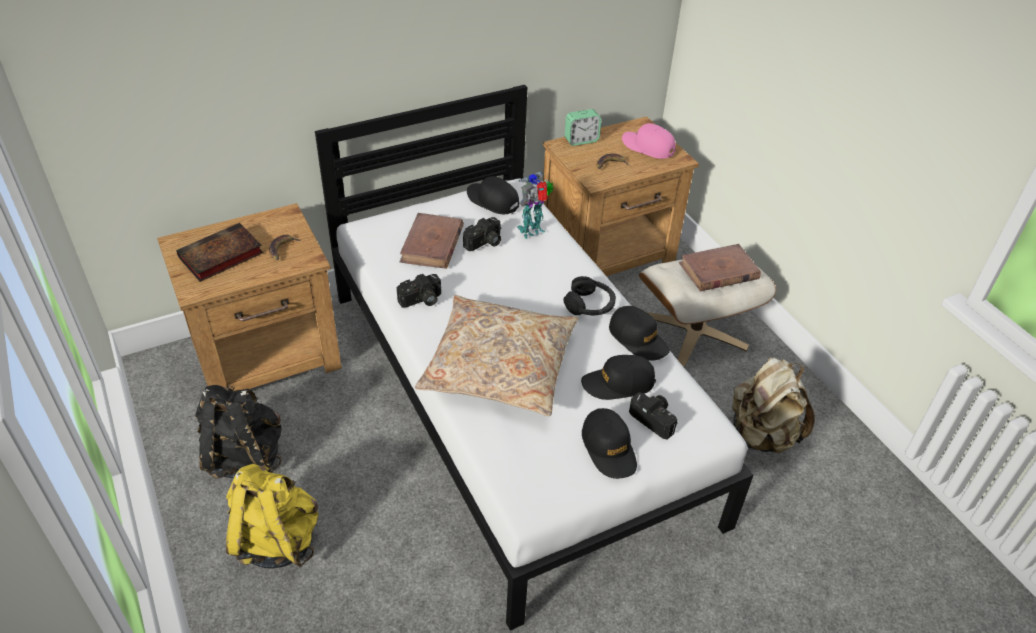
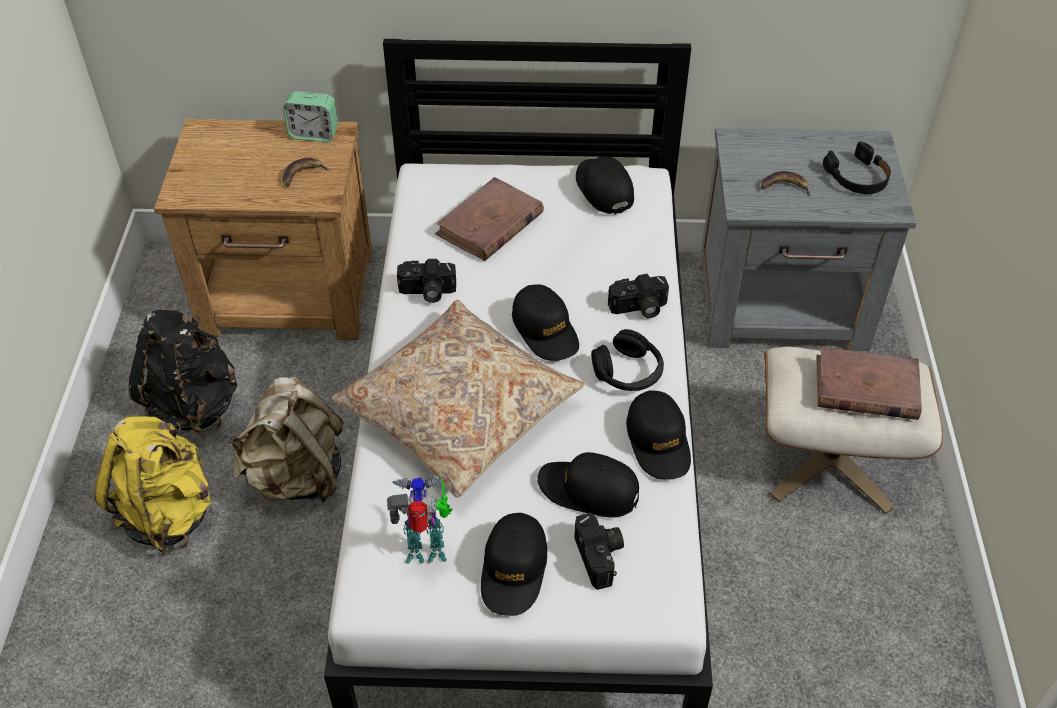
camera: 30 degrees right, 5 degrees up
(219, 257) = (231, 162): book -> none
(484, 243) = (553, 243): camera -> camera (639, 308)
(519, 297) = (545, 330): none -> black cap
(533, 231) = (625, 247): toy robot -> toy robot (428, 552)
(581, 140) = (769, 140): alarm clock -> alarm clock (313, 134)
(608, 251) = (784, 305): brown nightstand -> grey nightstand
(648, 147) = (857, 177): pink cap -> black headphones
(761, 435) = (824, 638): beige backpack -> beige backpack (297, 476)

